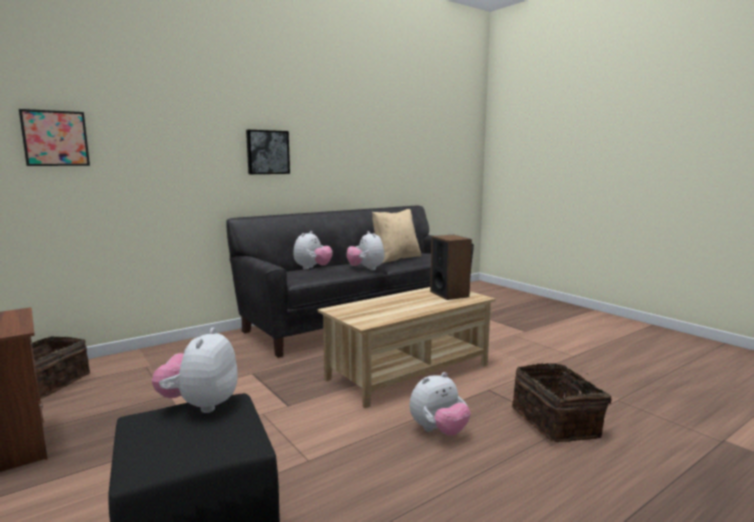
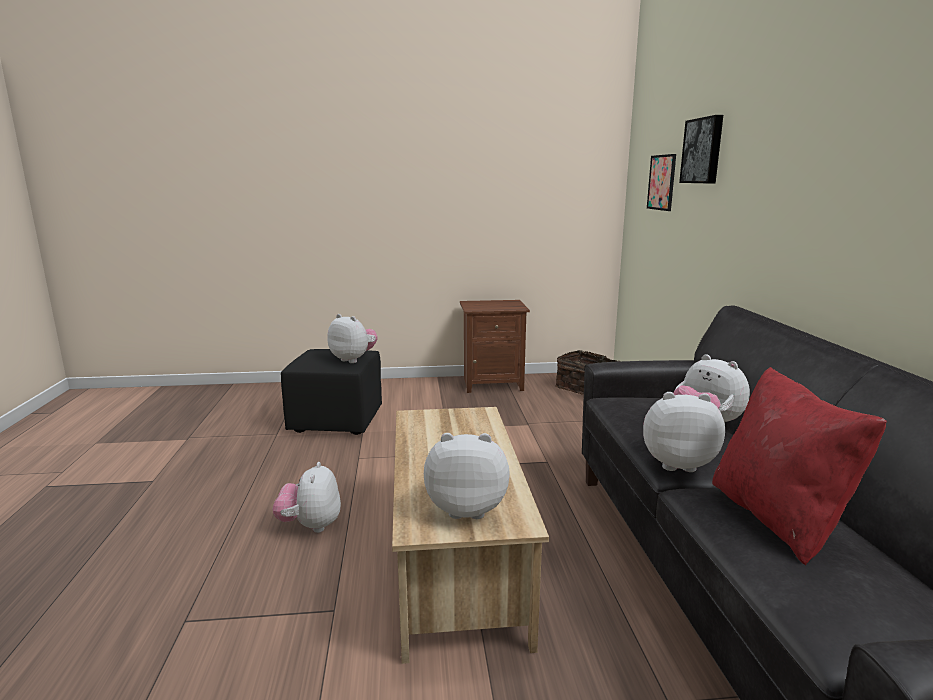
camera: 120 degrees right, 5 degrees up
(267, 152) = (805, 203): picture -> picture (703, 151)
(396, 258) = (778, 518): beige pillow -> red pillow
(449, 294) = (467, 508): speaker -> plush toy
(557, 422) = (200, 621): basket -> none

